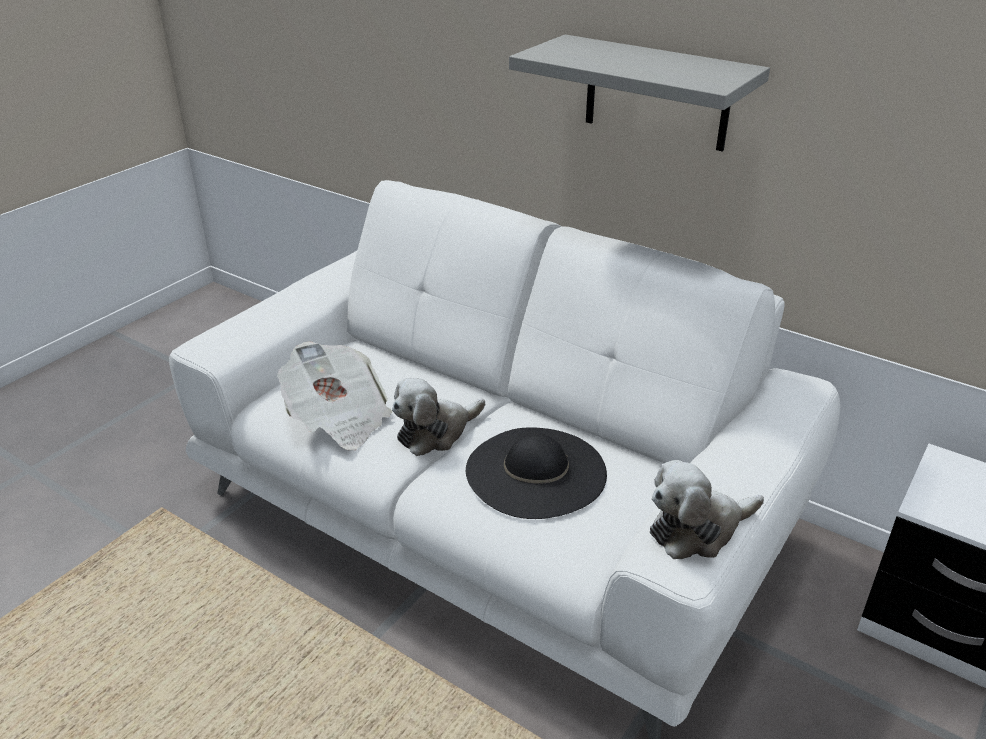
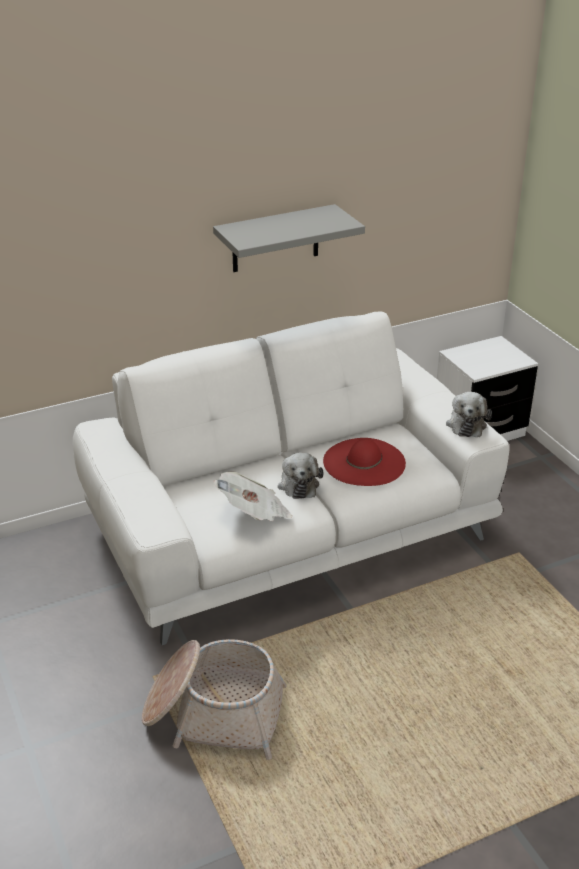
camera: 60 degrees left, 0 degrees up
(118, 582) = (214, 713): none -> basket
(535, 471) = (364, 462): black hat -> red hat

